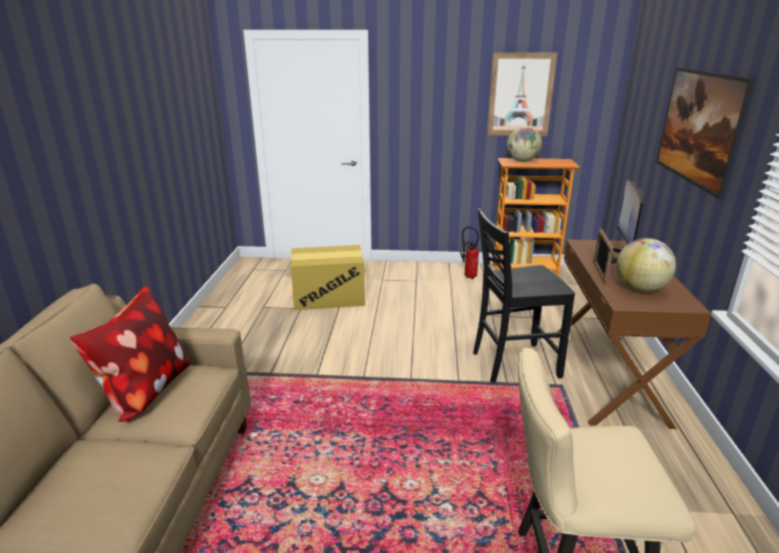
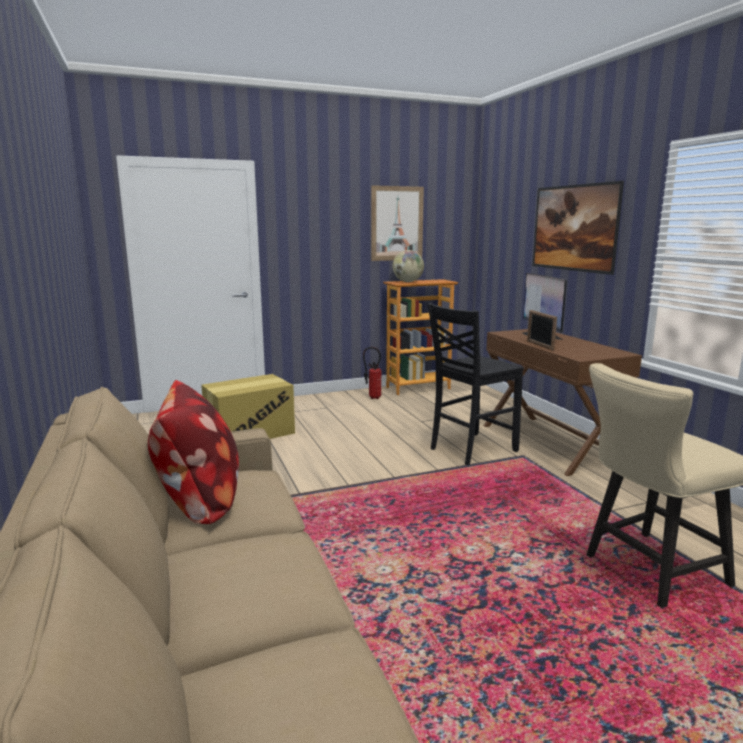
camera: 25 degrees left, 10 degrees down
(640, 289) = (580, 349): globe -> none

